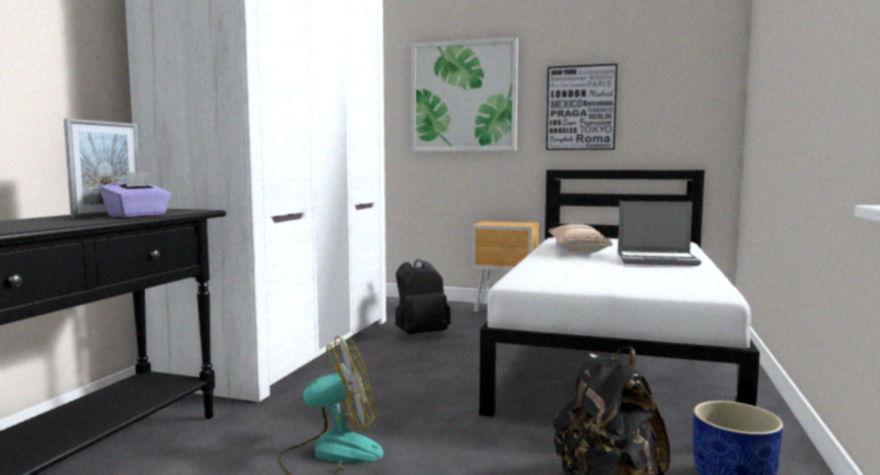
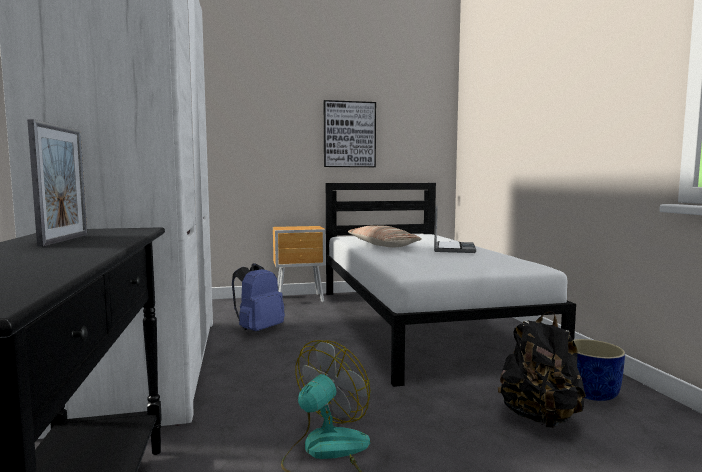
camera: 30 degrees left, 0 degrees up
(138, 215) = (109, 238): purple tissue box -> none
(420, 334) = (258, 330): black backpack -> blue backpack
(463, 96) = (252, 119): picture -> none
(657, 260) = (453, 248): laptop -> laptop turned 60 degrees counterclockwise

